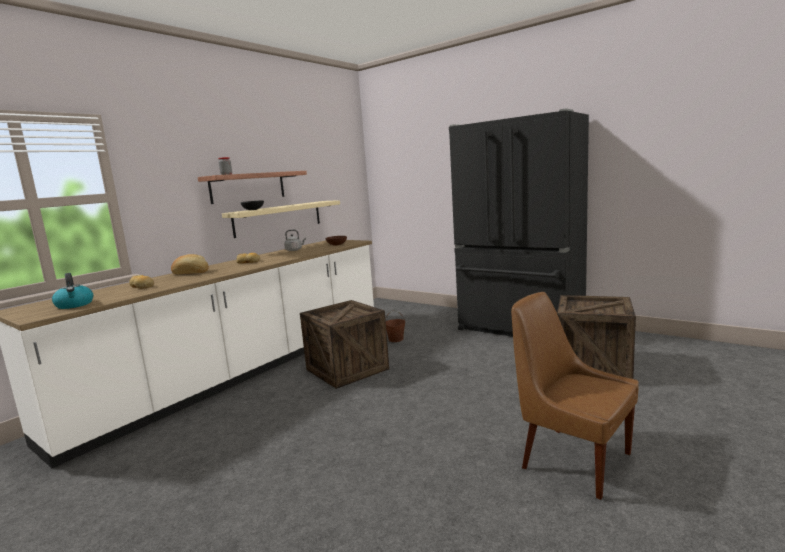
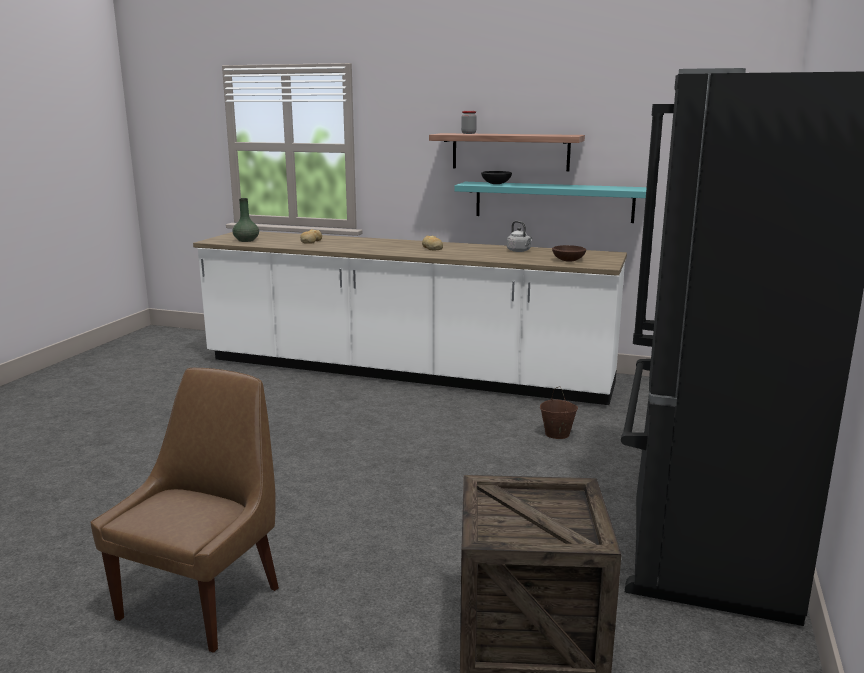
camera: 70 degrees right, 5 degrees up
(75, 305) = (246, 240): kettle -> green vase
(191, 273) = (370, 242): bread -> none
(278, 218) = (553, 201): beige shelf -> turquoise shelf
(347, 369) = (432, 421): crate -> none

